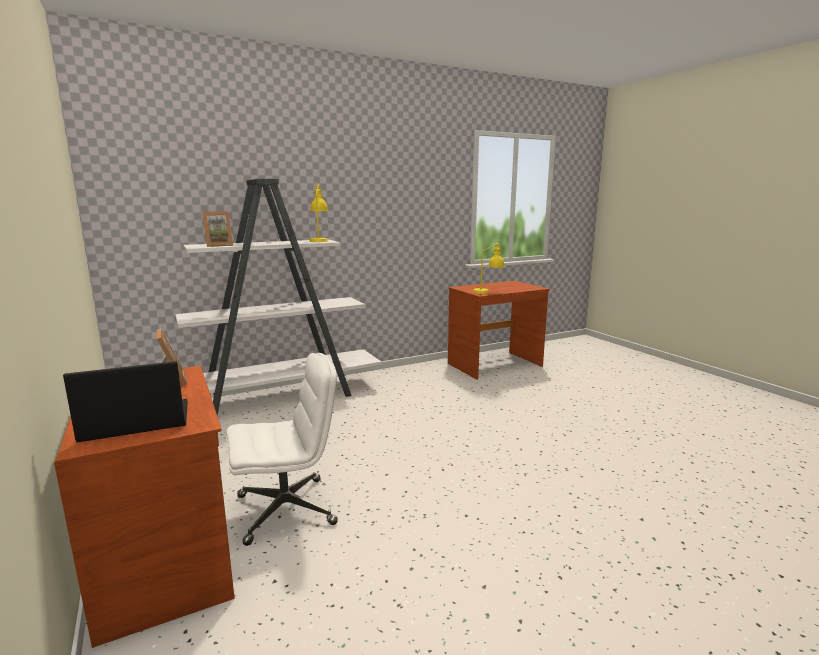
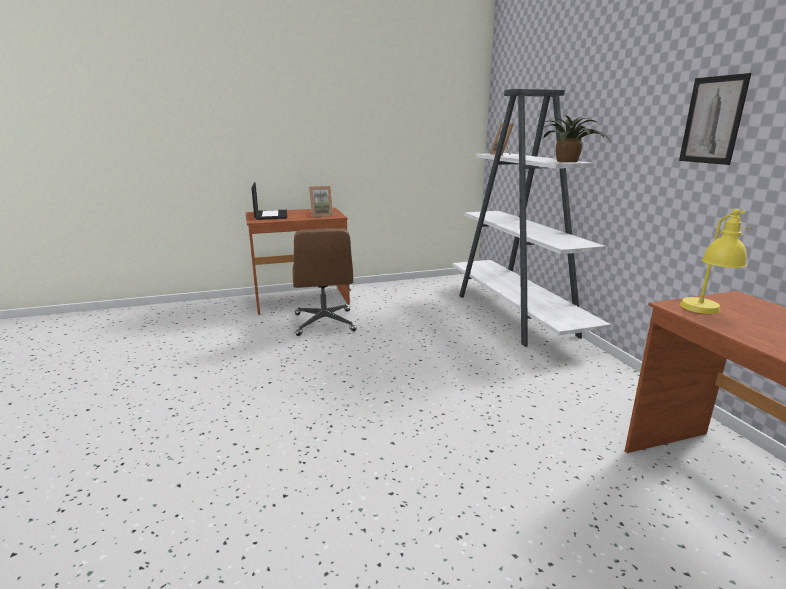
camera: 100 degrees right, 5 degrees up
(287, 509) = (324, 323): white office chair -> brown office chair
(319, 240) = (569, 161): yellow table lamp -> potted plant
(397, 206) = (713, 120): none -> picture

